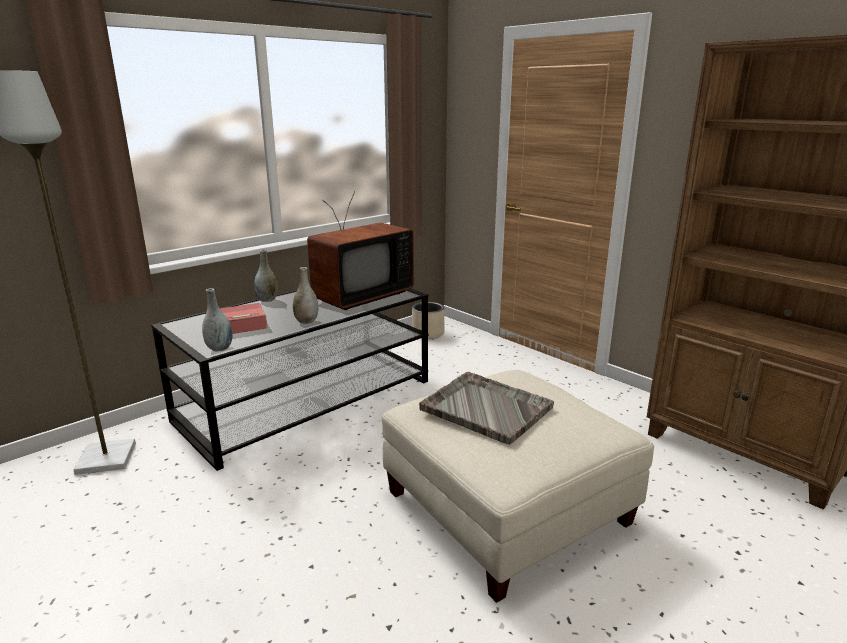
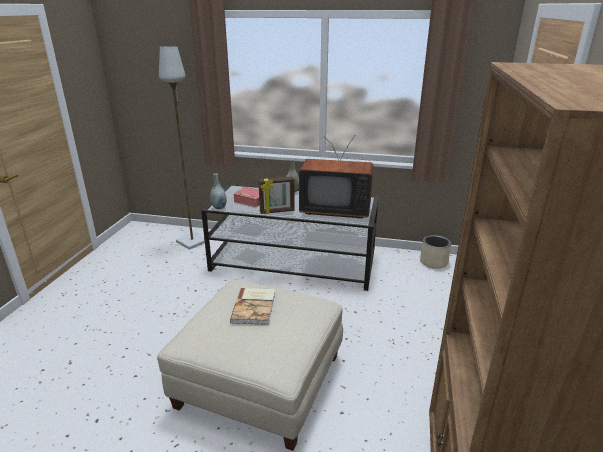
camera: 55 degrees right, 5 degrees up
(306, 321) = (277, 211): grey vase -> picture frame
(485, 408) = (255, 307): grey tray -> book

